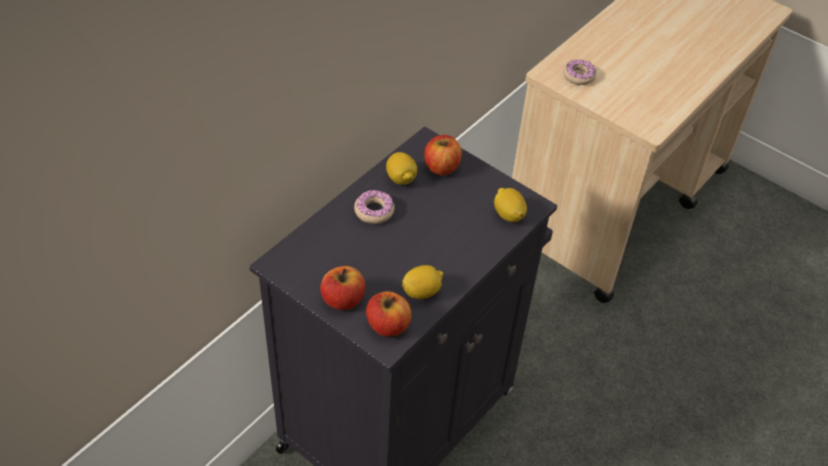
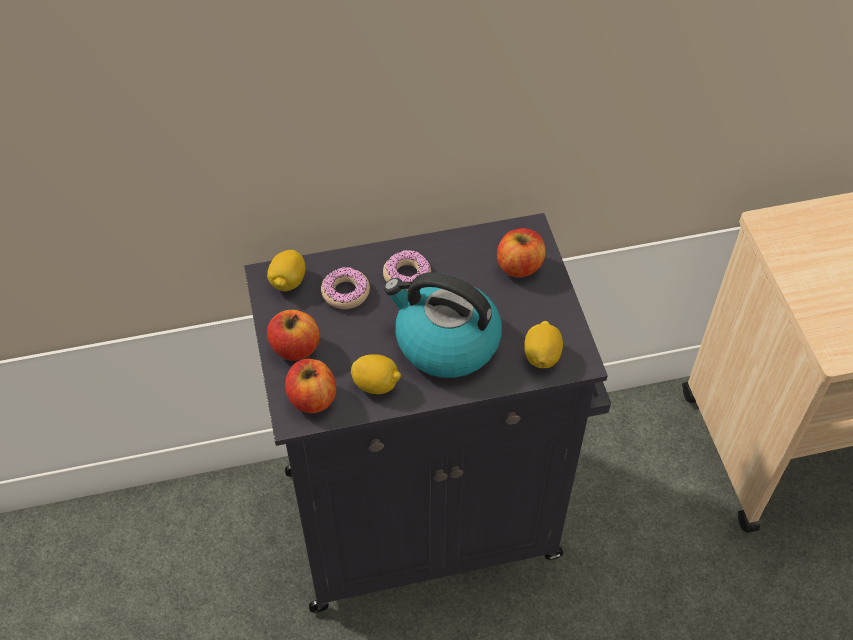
camera: 40 degrees right, 5 degrees up
(401, 178) = (465, 256): lemon -> lemon (288, 282)
(440, 239) = (445, 342): none -> kettle
(578, 76) = (805, 245): donut -> donut (345, 292)

